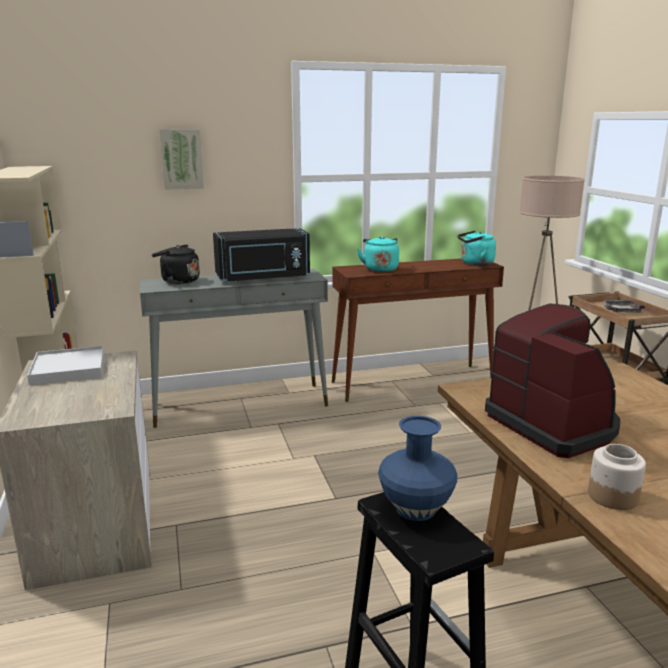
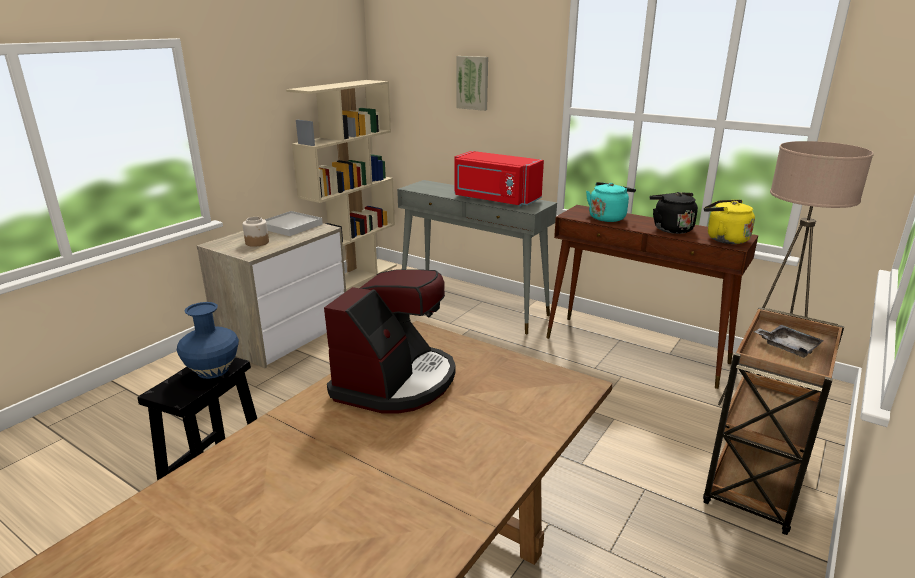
camera: 50 degrees right, 5 degrees up
(178, 281) = (439, 186): black kettle -> black kettle (670, 228)
(263, 278) = (495, 199): black microwave -> red microwave
(475, 263) = (724, 239): turquoise kettle -> yellow kettle
(612, 496) = (284, 433): jar -> jar (257, 242)

